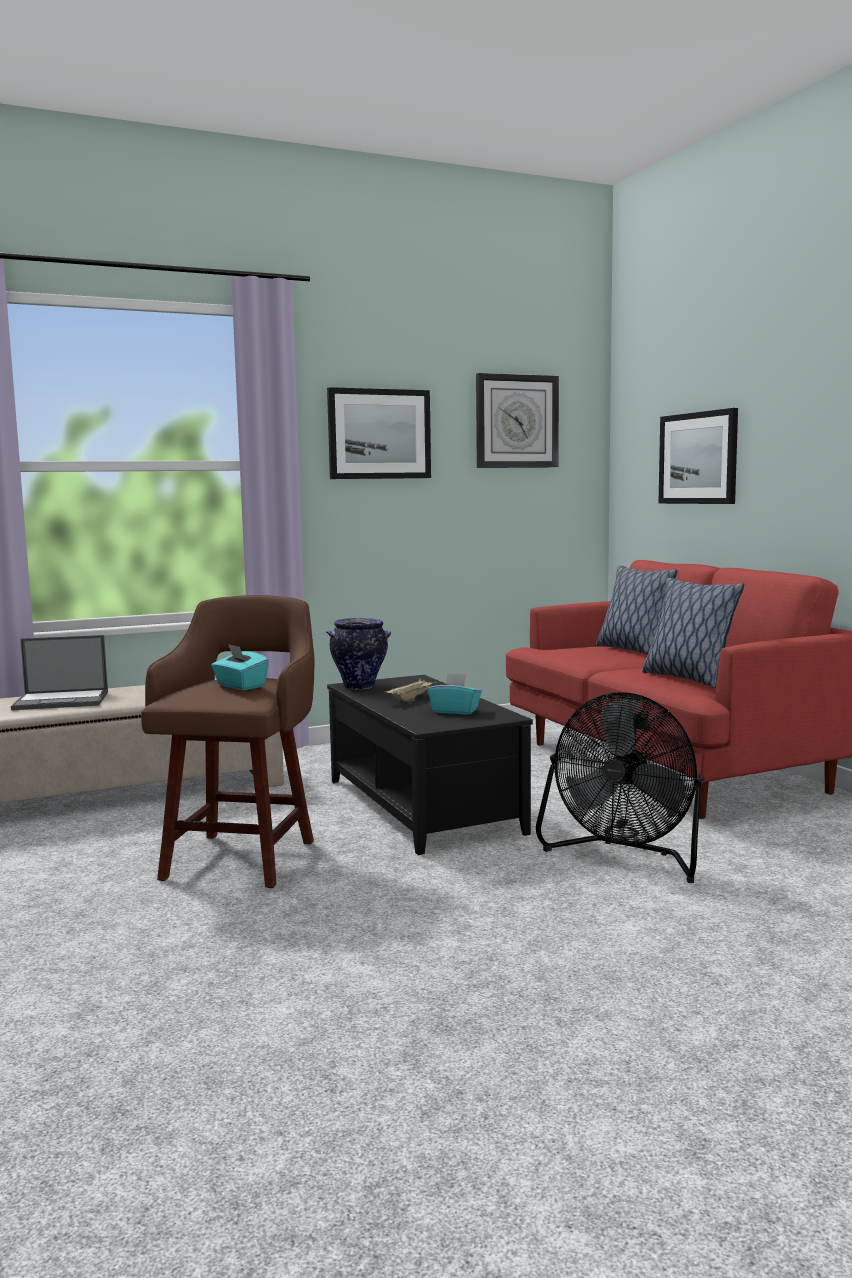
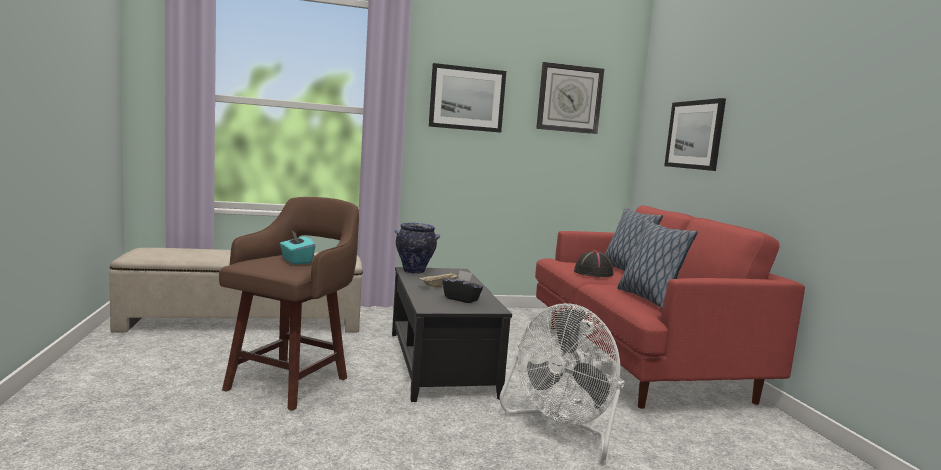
camera: 10 degrees right, 0 degrees up
(63, 700) = (218, 255): laptop -> none
(455, 711) = (461, 299): turquoise tissue box -> black tissue box
(597, 658) = (593, 273): none -> black hat
(622, 854) = (562, 428): black fan -> white fan

